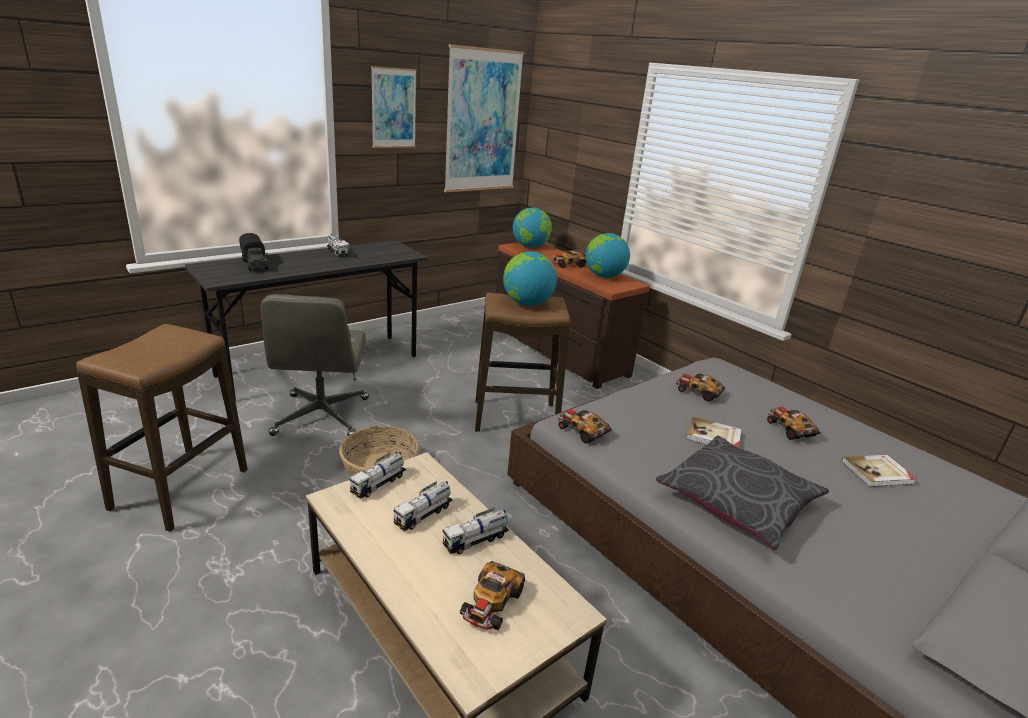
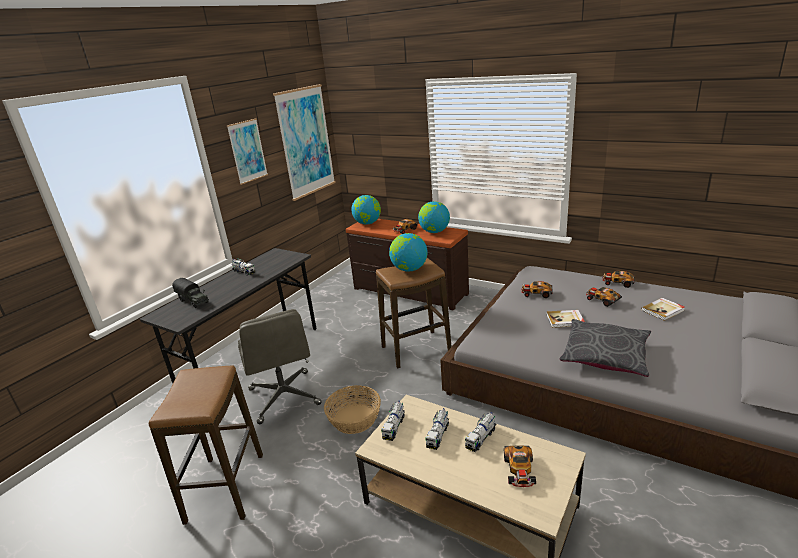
camera: 15 degrees left, 0 degrees up
(581, 431) = (489, 344): toy car -> toy car (617, 282)

